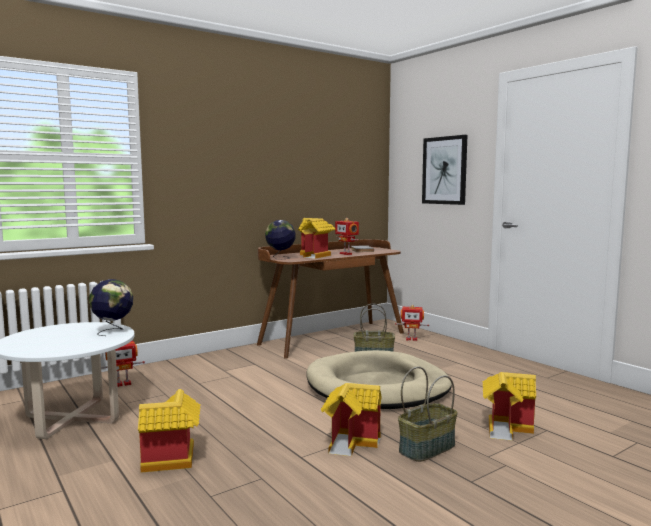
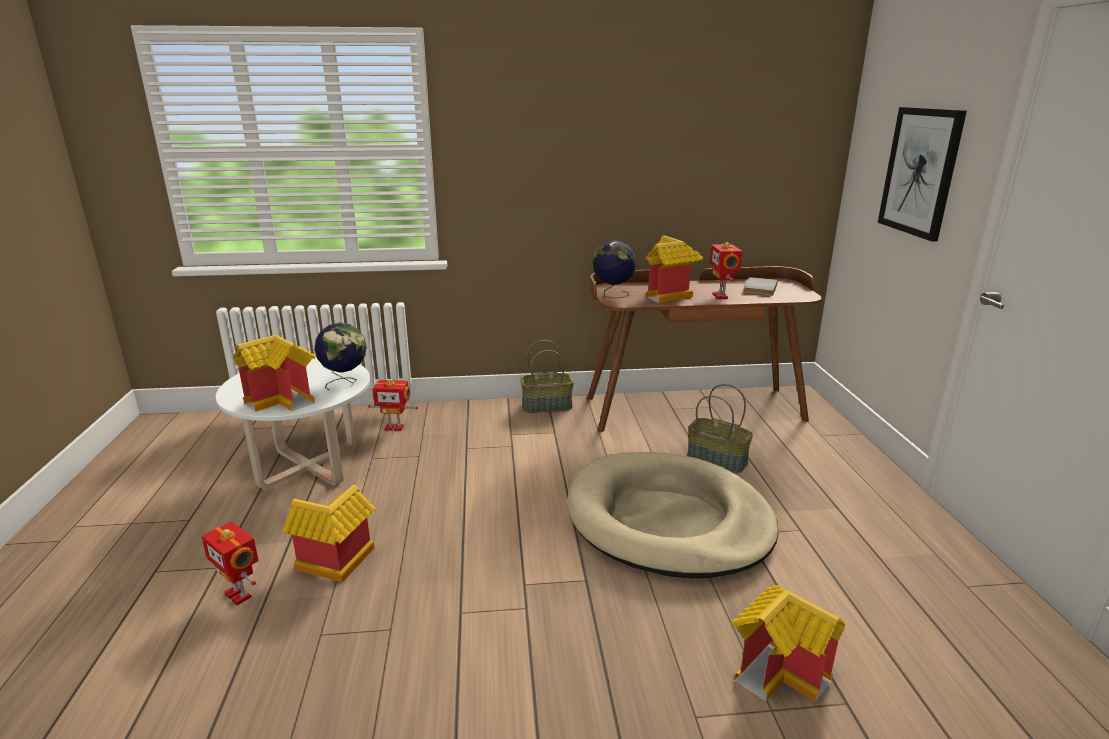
camera: 30 degrees right, 15 degrees up
(352, 442) = (541, 610): toy house -> toy house (284, 399)
(411, 339) = (808, 437): toy robot -> toy robot (240, 594)
(426, 448) = (624, 662): basket -> basket (547, 406)

